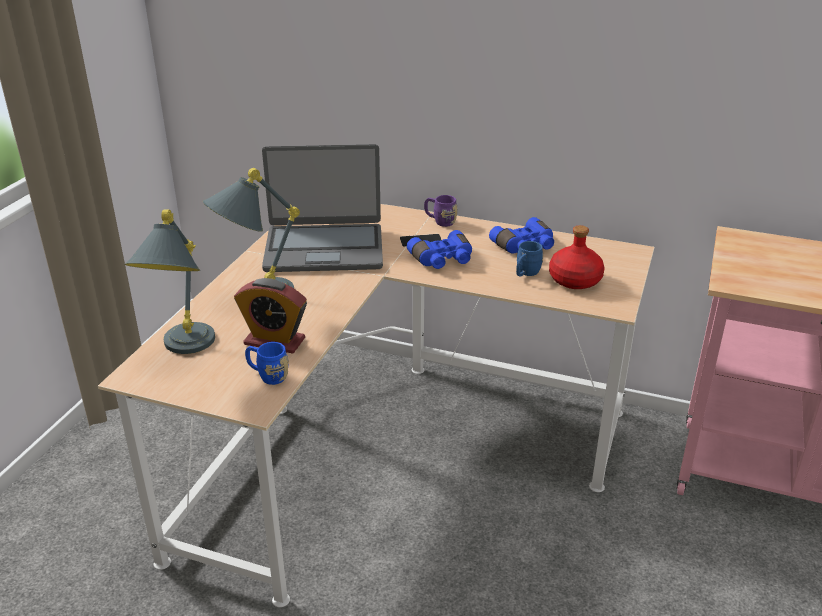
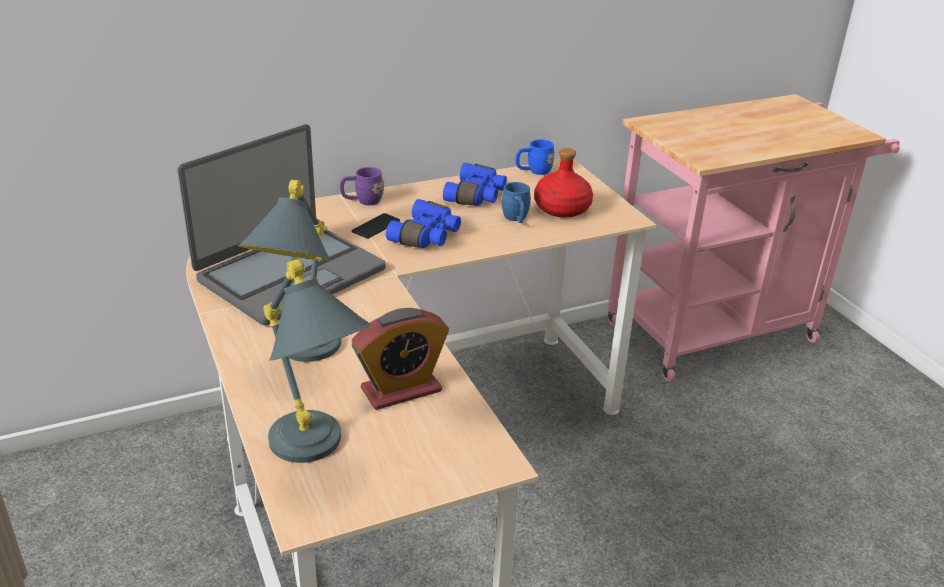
camera: 45 degrees left, 0 degrees up
(267, 375) = (453, 426): blue mug -> blue mug (534, 171)

